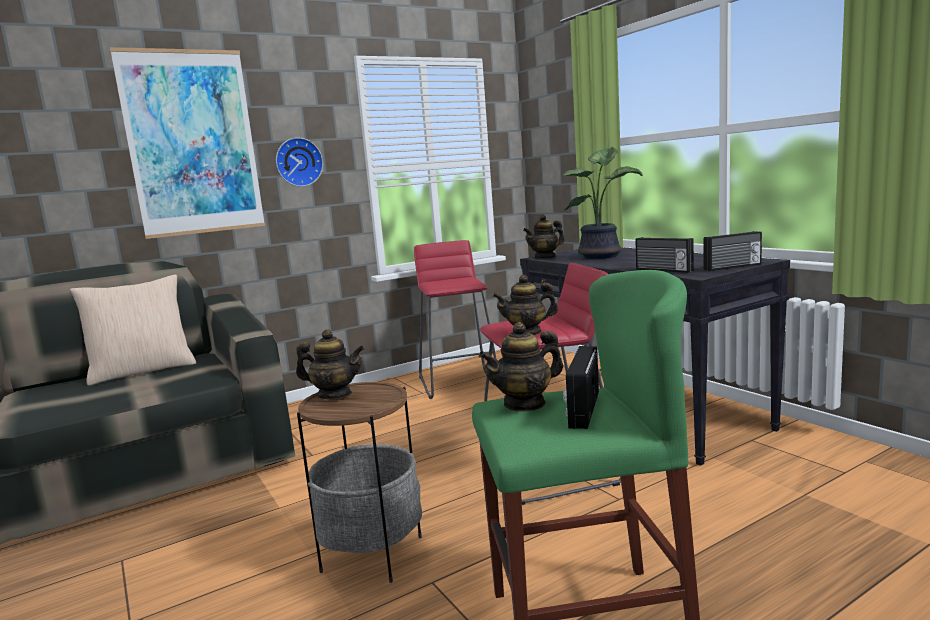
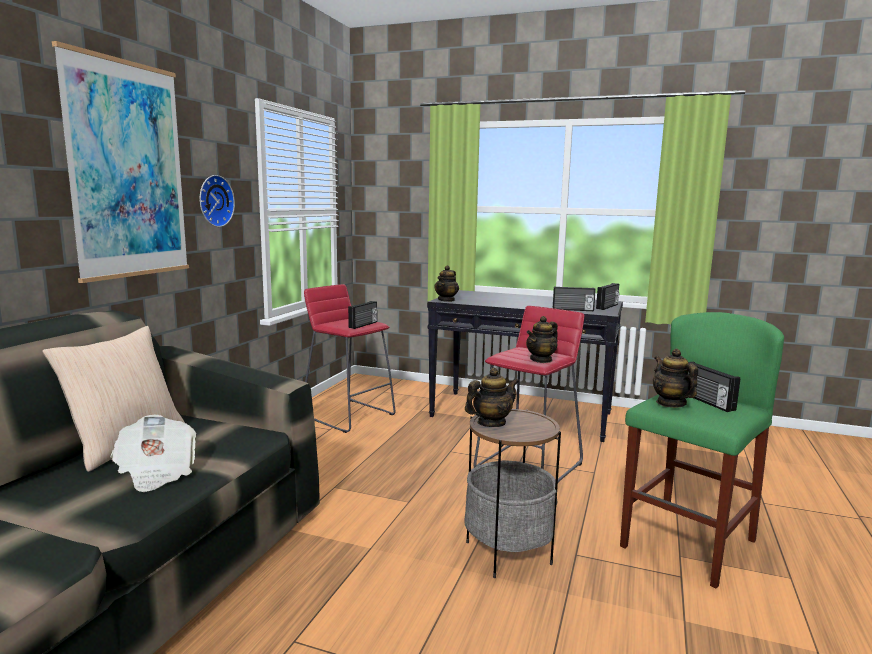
camera: 40 degrees left, 0 degrees up
(109, 393) = (156, 472): none -> newspaper
(456, 284) = (363, 325): none -> radio
(525, 404) = (671, 403): teapot -> teapot turned 135 degrees clockwise
(602, 256) = (491, 299): potted plant -> none

